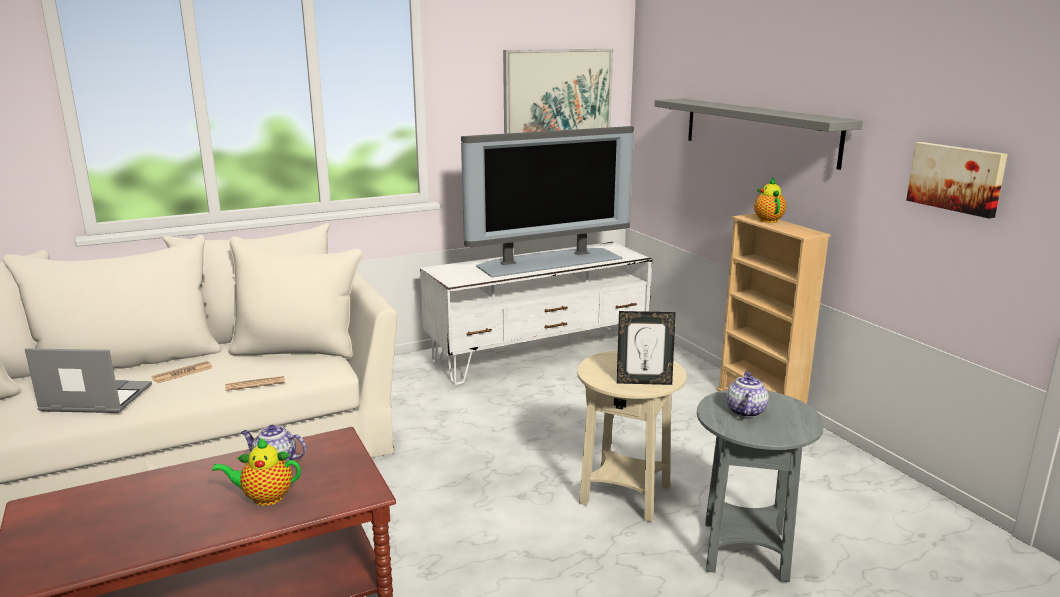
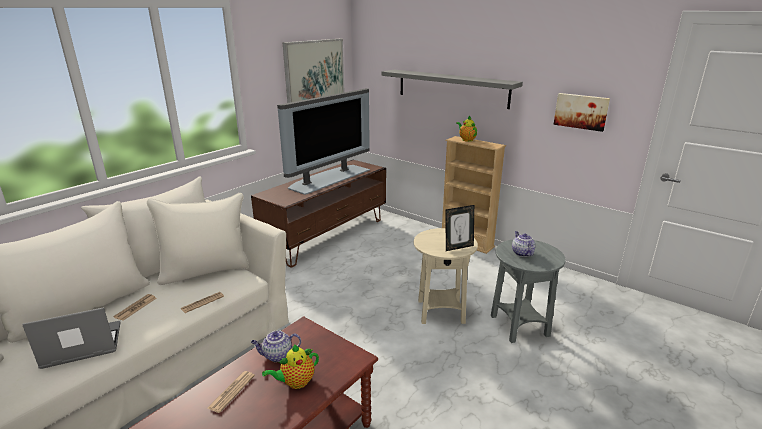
camera: 25 degrees left, 5 degrees up
(187, 486) = (232, 391): none -> newspaper
(538, 354) = (327, 236): white tv stand -> brown tv stand

